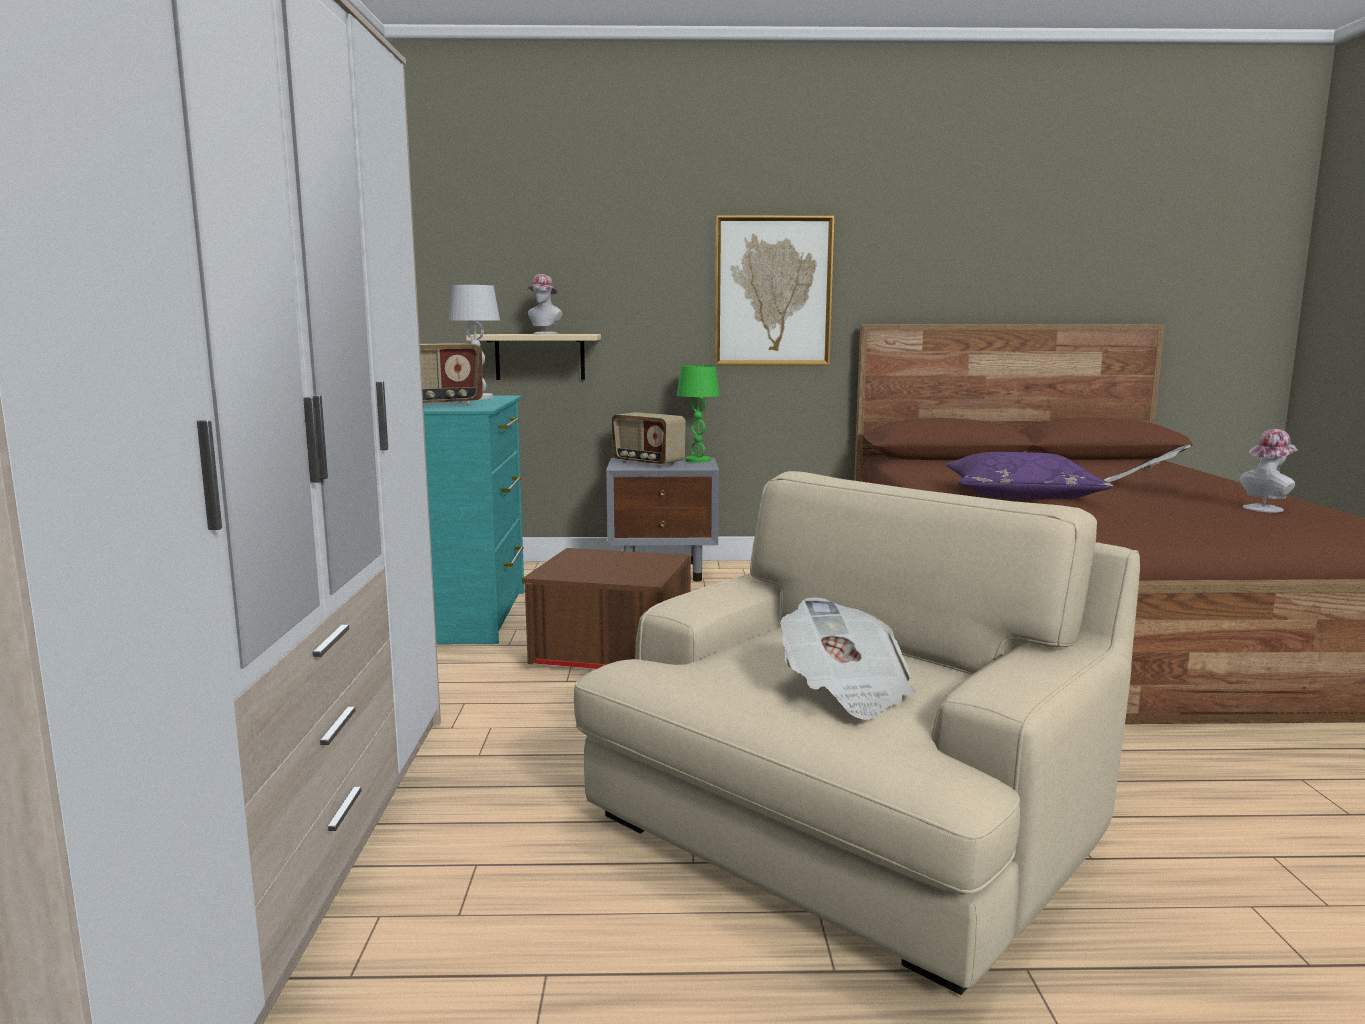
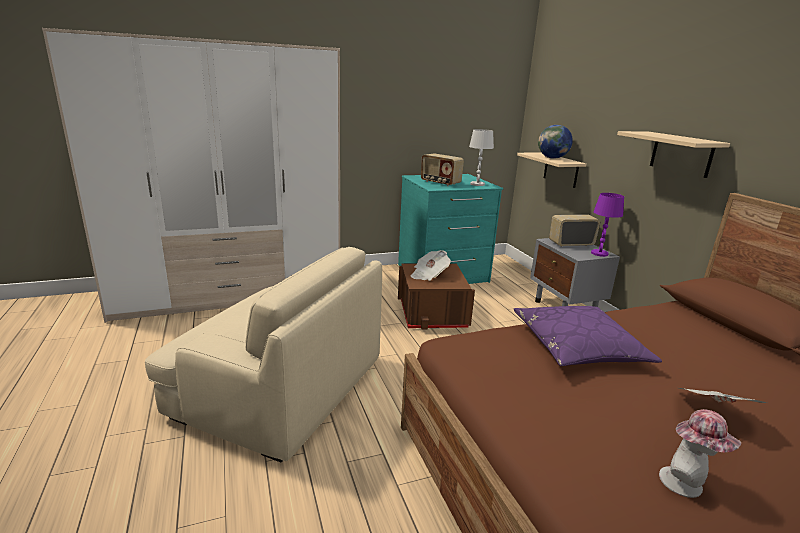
camera: 70 degrees right, 10 degrees up
(543, 334) = (552, 158): hat -> globe
(647, 463) = (571, 244): radio -> radio turned 60 degrees clockwise
(698, 460) = (599, 253): green table lamp -> purple table lamp
(773, 291) = (681, 154): picture -> beige shelf
(845, 691) = (239, 323): newspaper -> newspaper (429, 275)

